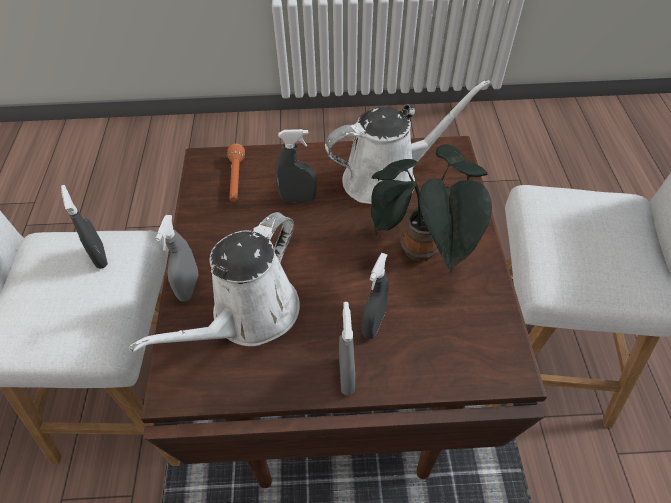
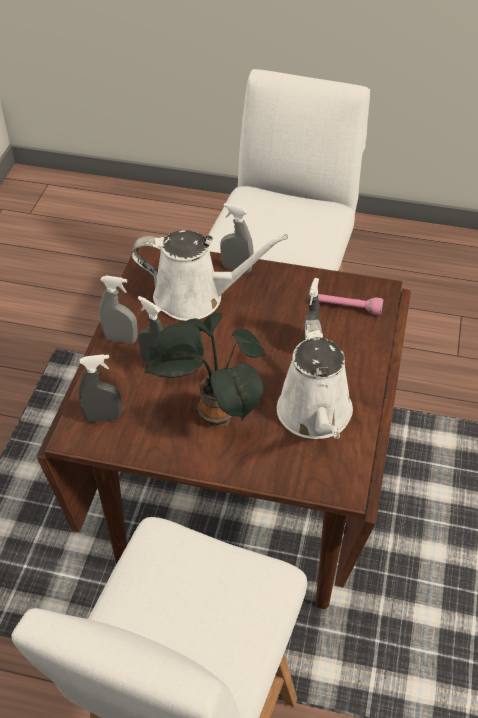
camera: 105 degrees right, 5 degrees down
(100, 256) = (304, 239): grey spray bottle -> grey spray bottle (103, 418)
(236, 180) = (347, 308): orange flashlight -> pink flashlight
(249, 316) = (196, 297): white watering can -> white watering can turned 135 degrees clockwise

